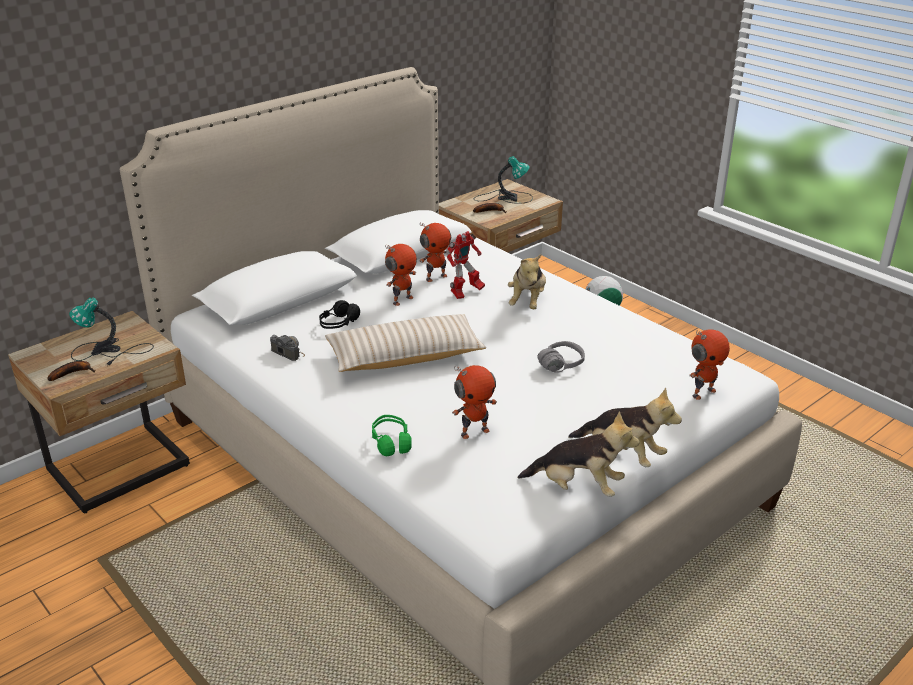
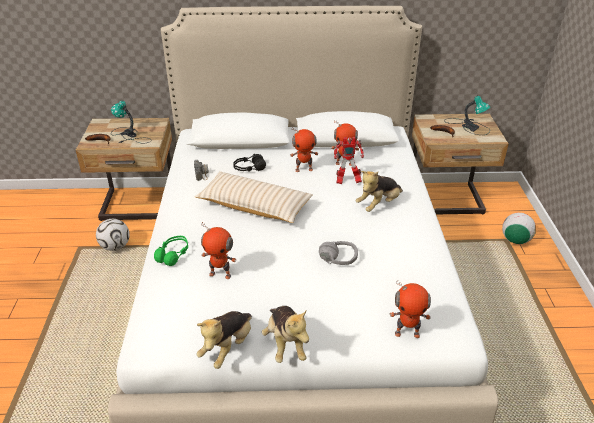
camera: 40 degrees right, 5 degrees up
(156, 530) = (115, 246): none -> football
(578, 487) = (227, 347): plush toy -> plush toy turned 60 degrees clockwise

